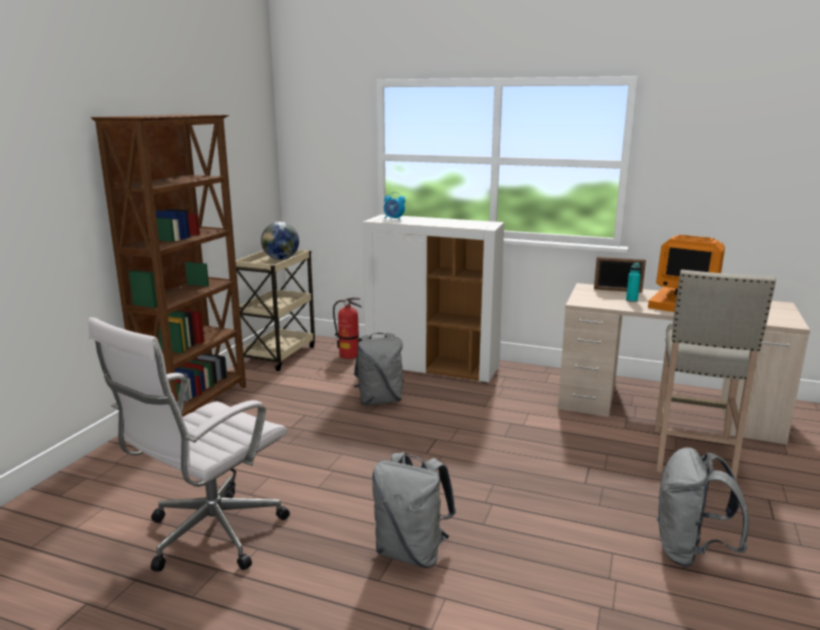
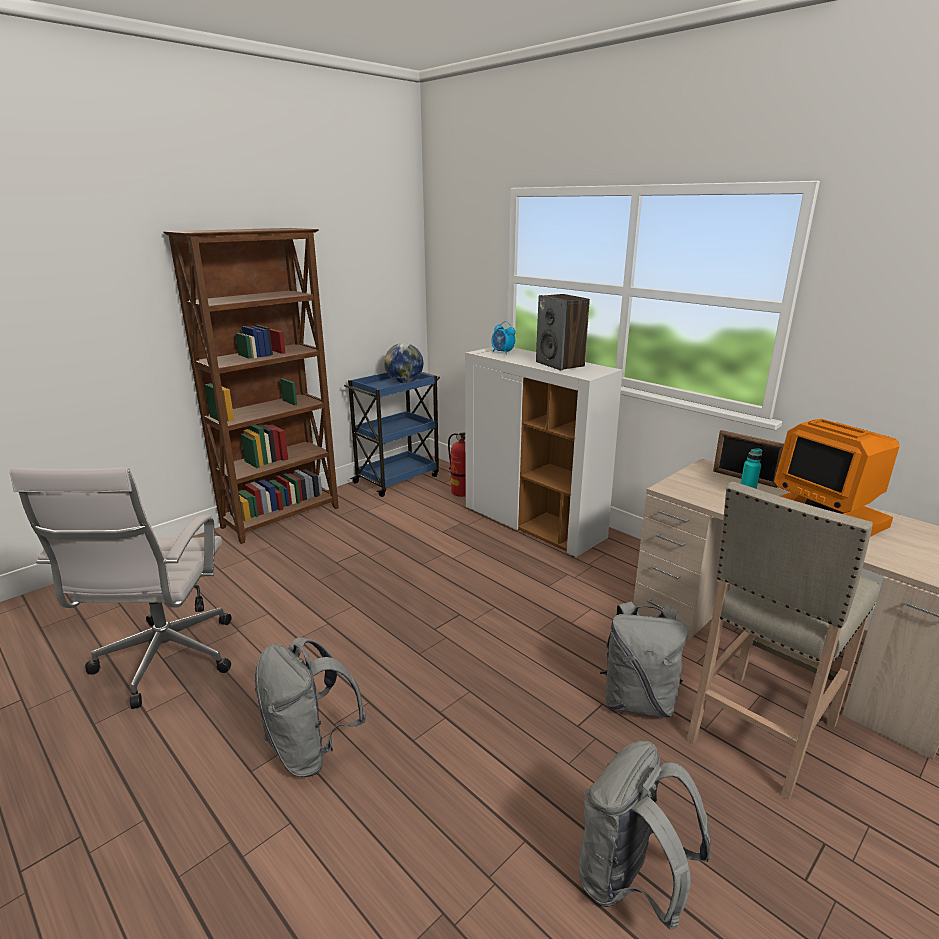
camera: 25 degrees right, 5 degrees up
(209, 536) = (164, 663): white office chair -> white office chair turned 60 degrees counterclockwise
(279, 354) = (397, 478): beige cart -> blue cart
(379, 400) = (444, 552): grey backpack -> grey backpack (638, 701)
(454, 222) = (560, 364): none -> speaker

